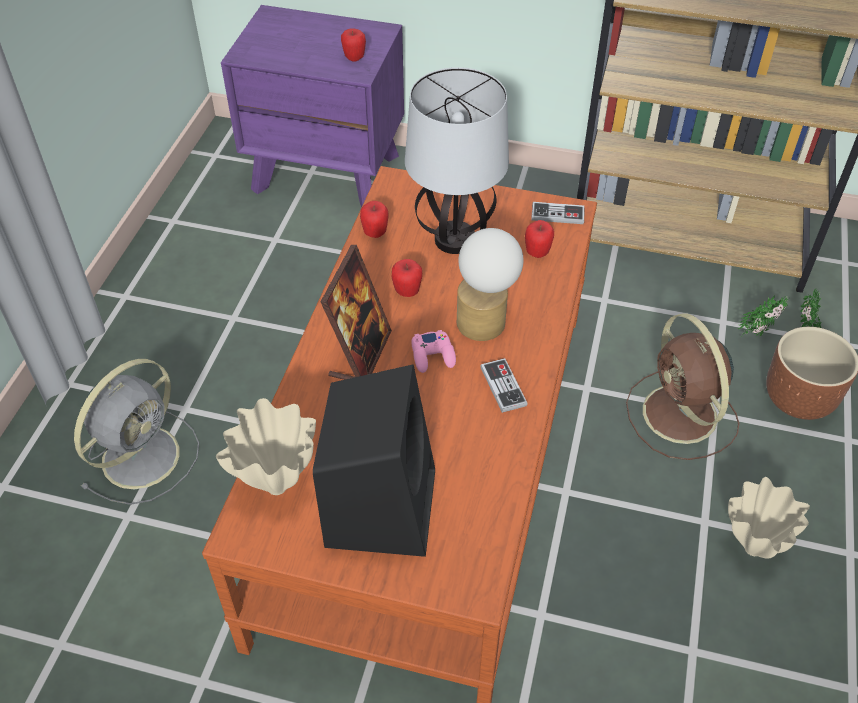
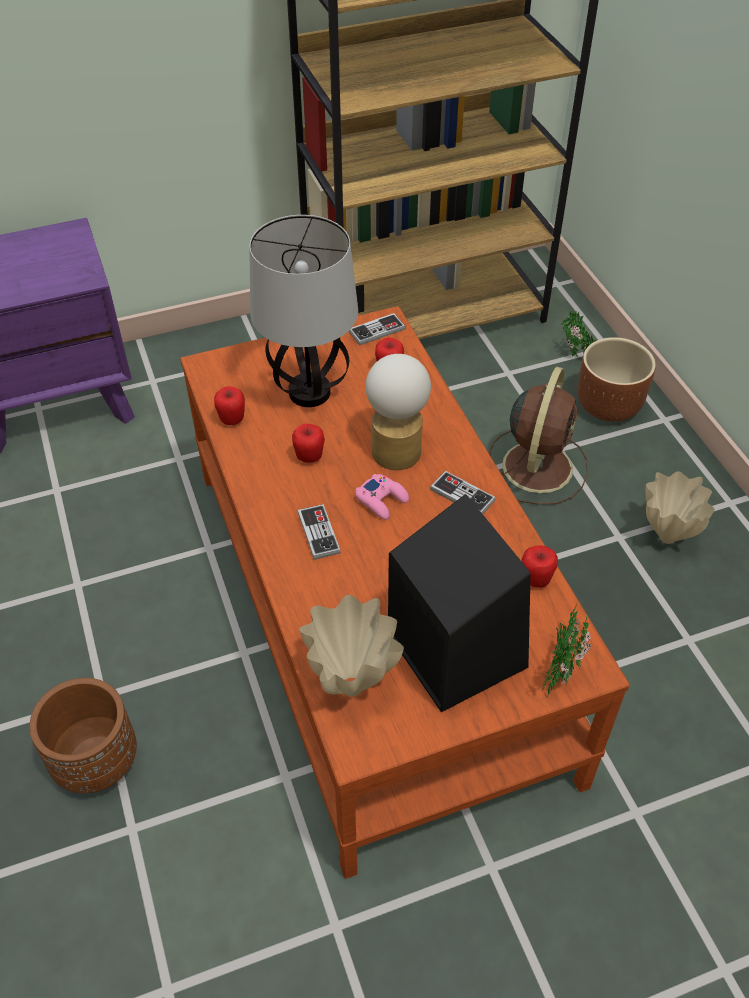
camera: 35 degrees left, 0 degrees up
(143, 454) = (96, 762): grey fan -> brown planter
(354, 58) = (68, 266): apple -> apple (535, 580)
(360, 355) = (318, 533): picture frame -> game controller
(681, 416) = (538, 464): brown fan -> brown fan turned 105 degrees counterclockwise
(761, 331) = (541, 366): potted plant -> potted plant (561, 667)

